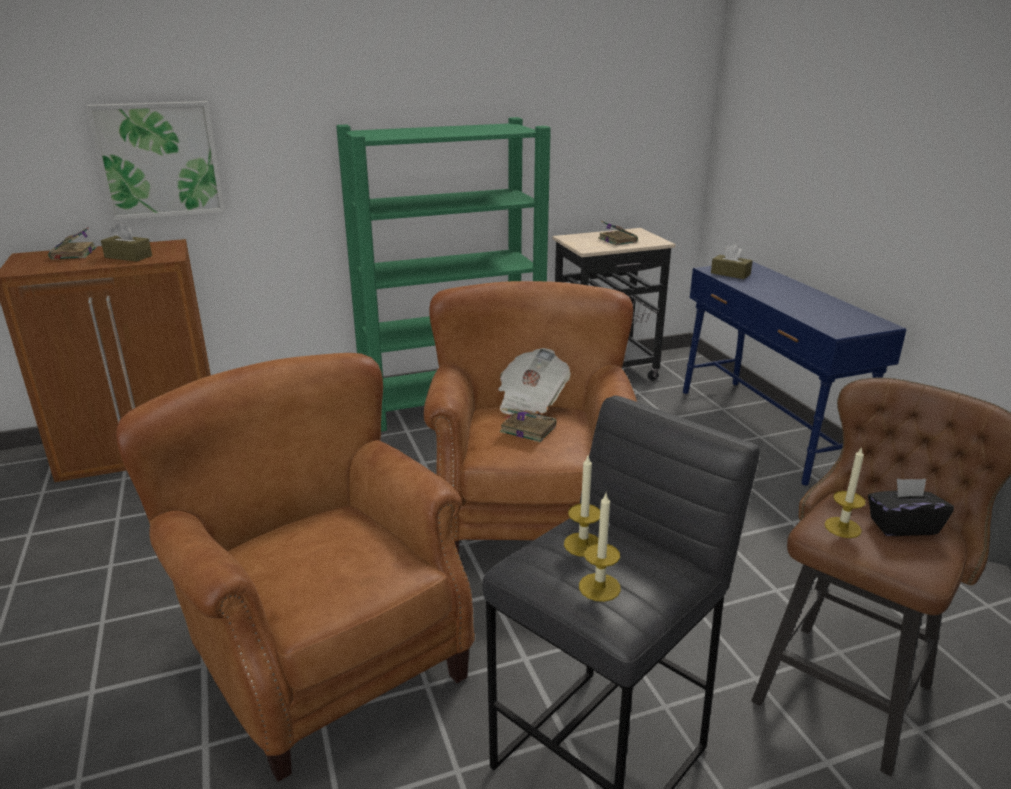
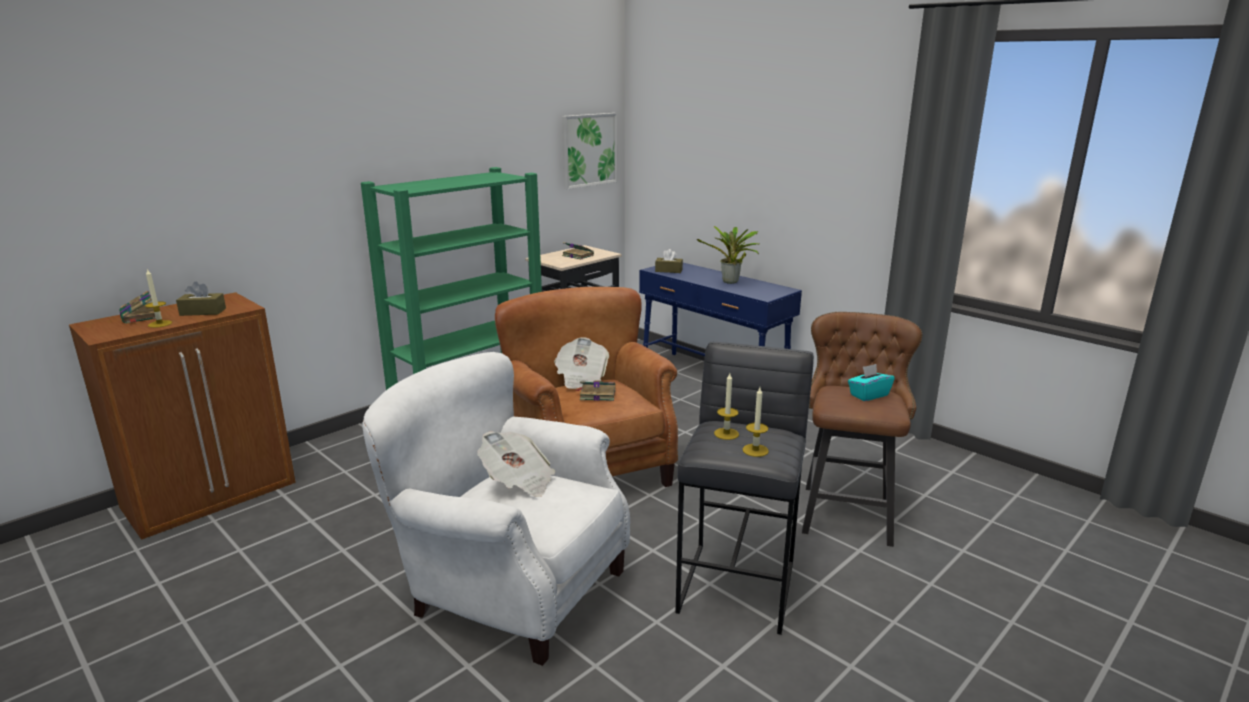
camera: 25 degrees left, 5 degrees down
(159, 160) = (208, 224): picture -> picture (589, 150)
(324, 653) = (509, 587): brown armchair -> white armchair
(330, 530) = (518, 481): none -> newspaper
(804, 302) = (731, 282): none -> potted plant
(842, 527) = (840, 402): candle -> candle (160, 324)
(902, 526) = (868, 395): black tissue box -> turquoise tissue box

